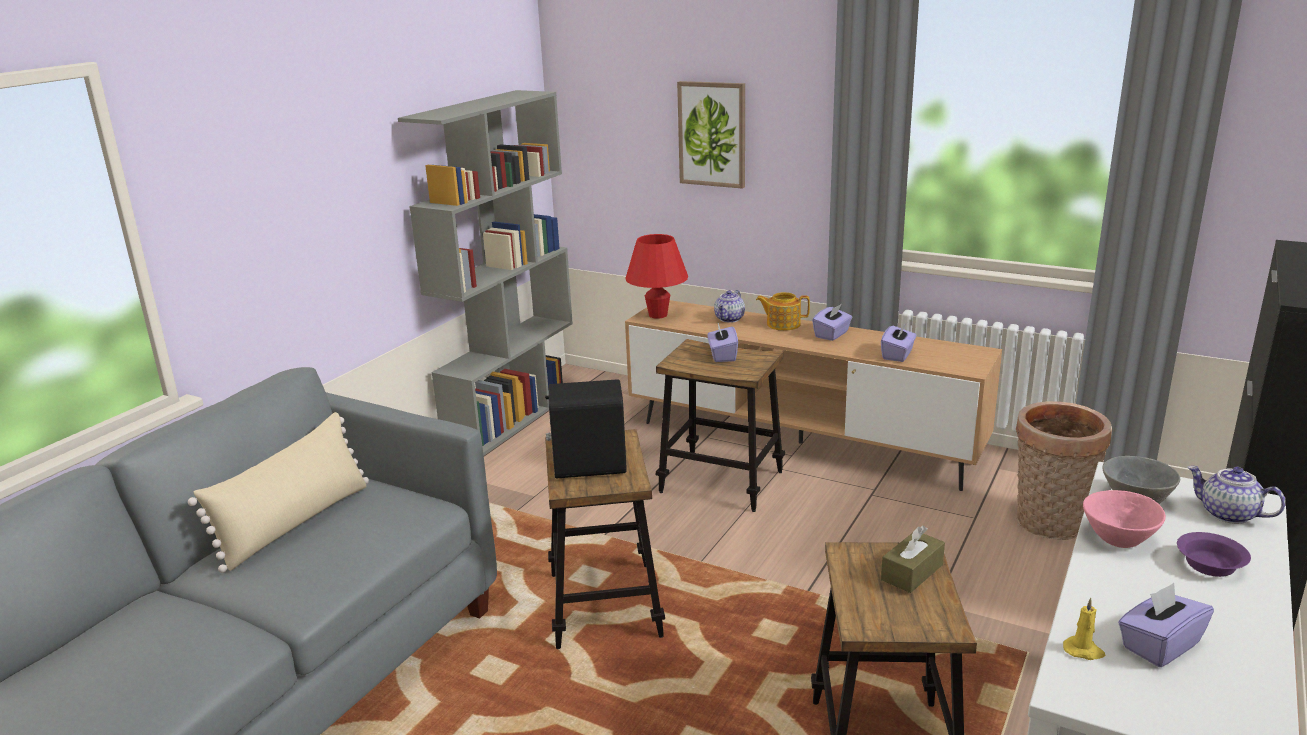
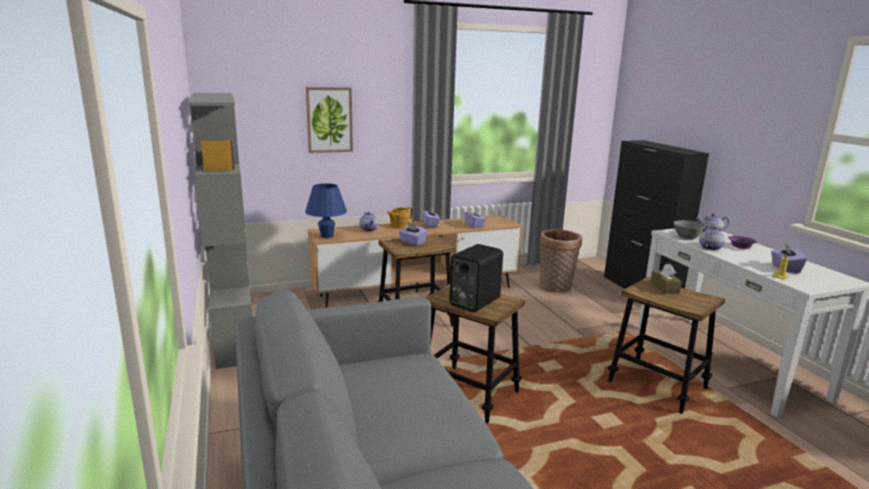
camera: 50 degrees left, 5 degrees down
(295, 523) = (370, 401): beige pillow -> none
(658, 315) = (327, 236): red table lamp -> blue table lamp
(1116, 538) = (710, 247): pink bowl -> teapot

